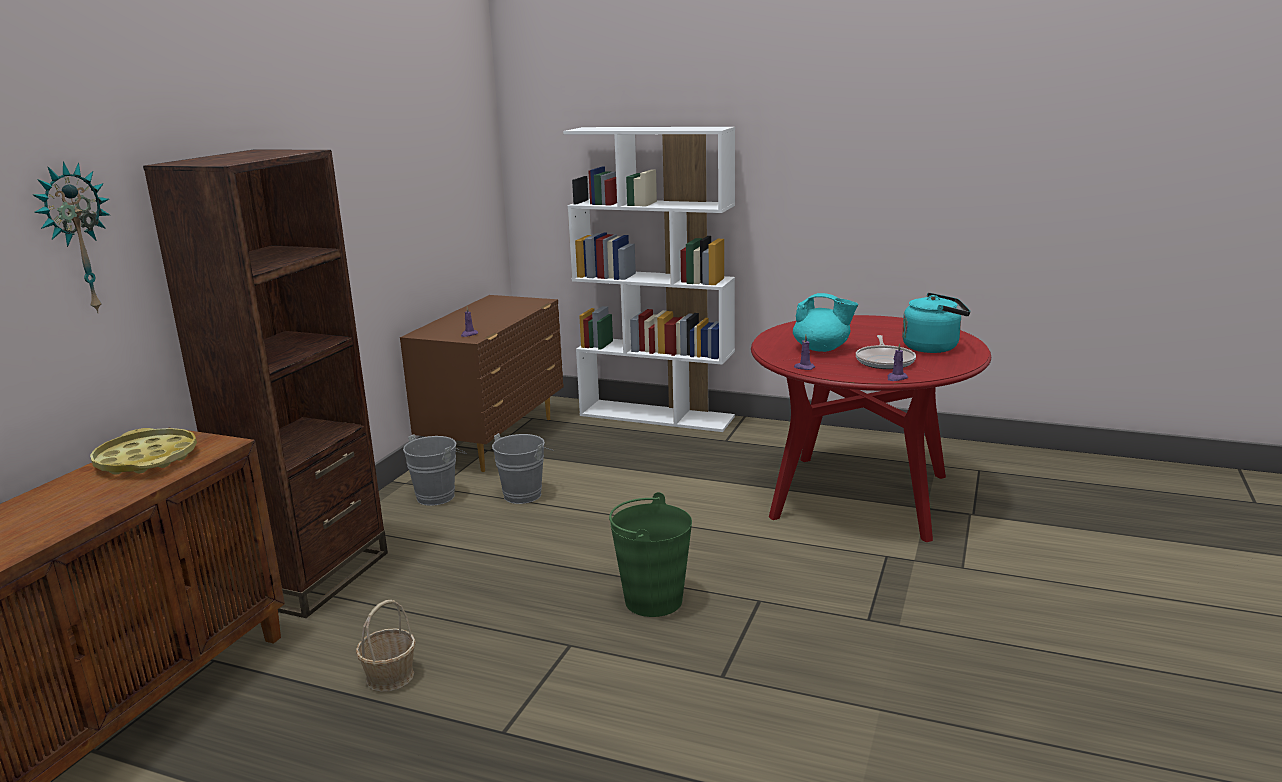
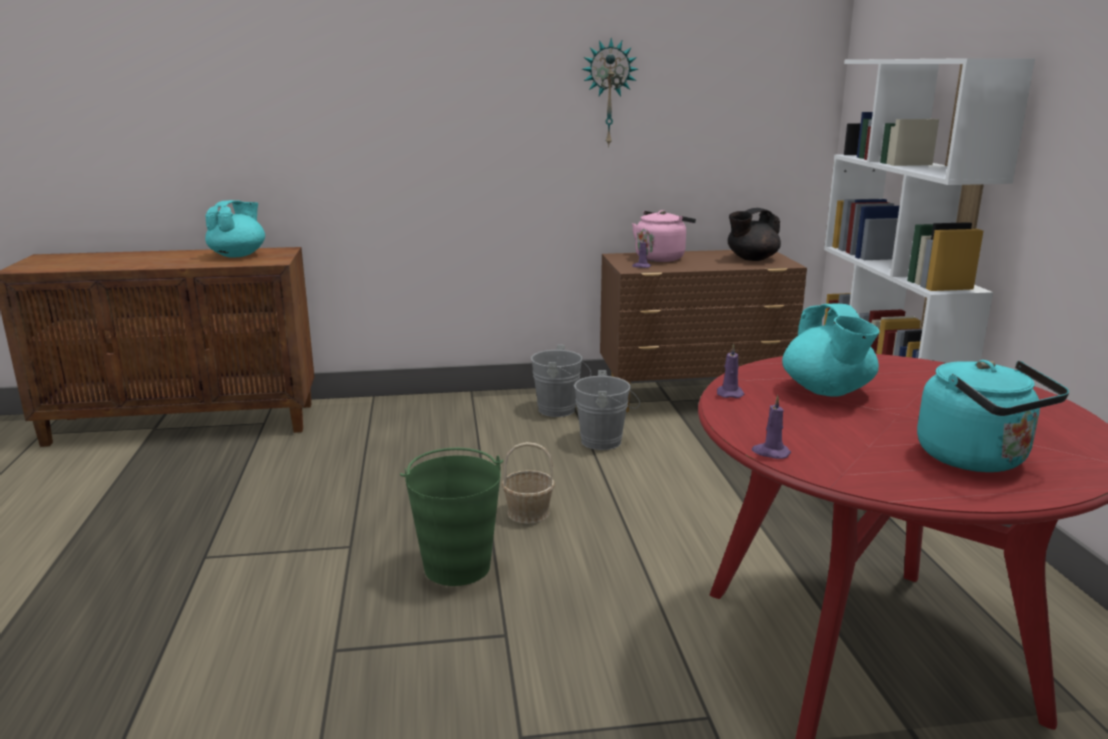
camera: 60 degrees right, 0 degrees up
(76, 239) = (250, 88): wall clock -> wall clock (608, 93)
(147, 459) = (238, 255): yellow tray -> turquoise teapot
(313, 576) = (391, 412): brown bookcase -> none
(389, 677) = (266, 486): basket -> basket (528, 512)
(454, 324) = (661, 258): none -> pink kettle
(509, 305) = (751, 259): none -> black teapot
(885, 361) = (840, 435): frying pan -> none

